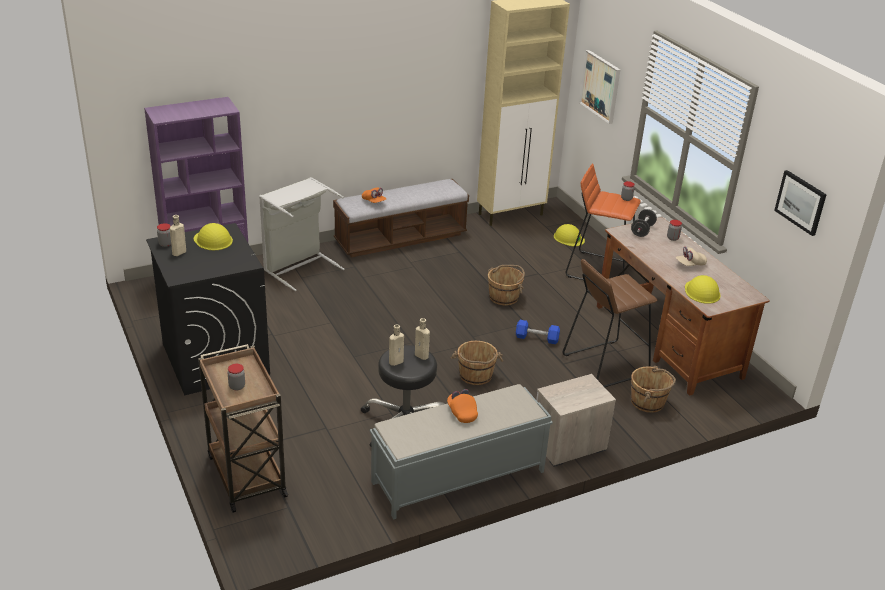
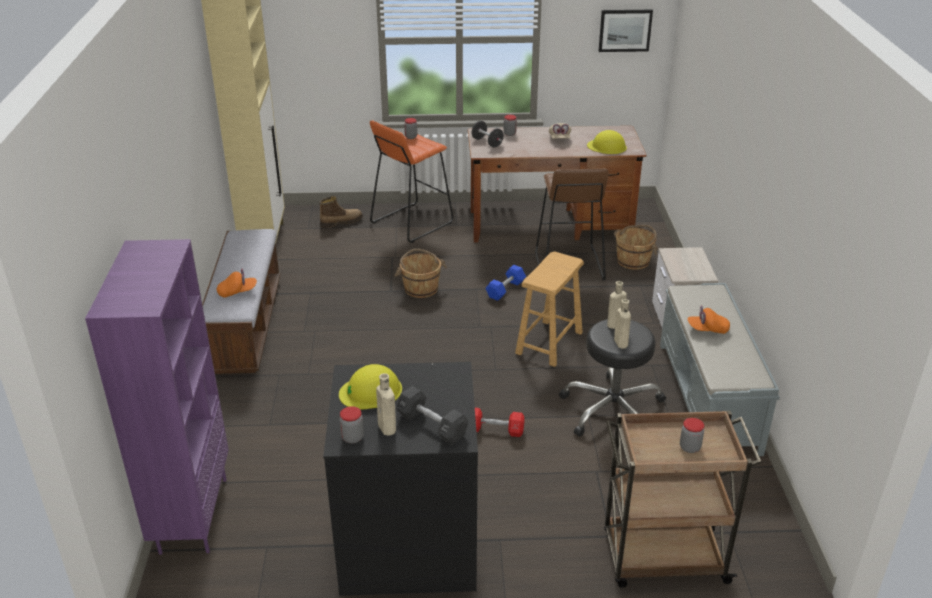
camera: 65 degrees left, 0 degrees up
(187, 266) = (432, 425): none -> black dumbbell
(299, 267) = (242, 421): grey laundry basket -> none
(347, 370) = (495, 430): none -> red dumbbell
(475, 375) = (549, 343): brown bucket -> brown stool
(568, 238) = (341, 222): yellow hard hat -> boot
(600, 86) = (297, 49): picture -> none

